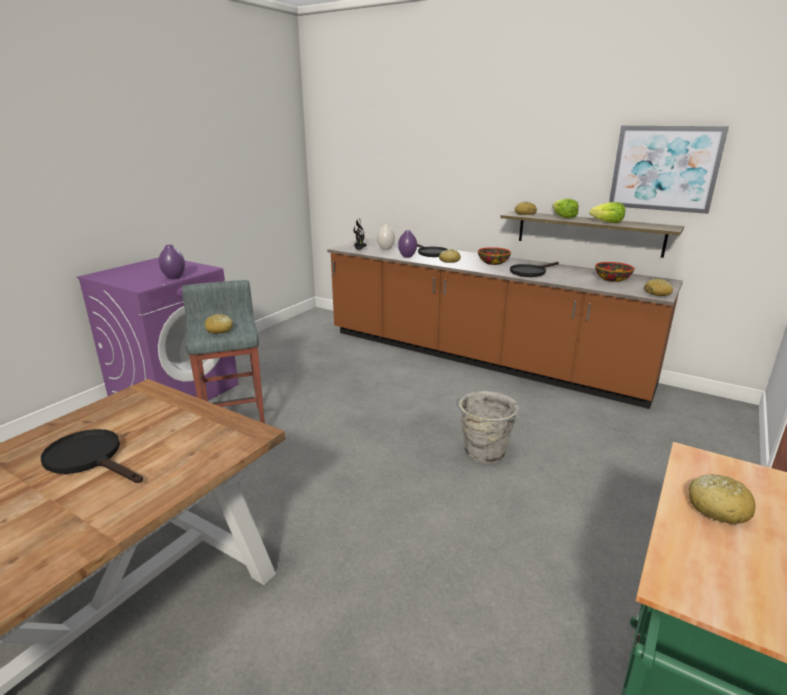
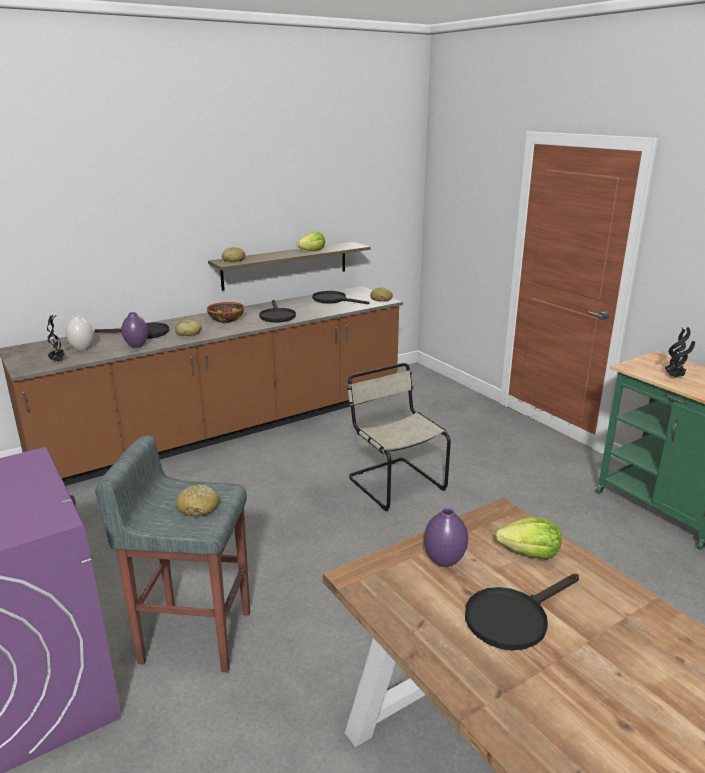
camera: 65 degrees left, 0 degrees up
(174, 277) = (43, 488): purple vase -> purple vase (444, 560)
(483, 453) = (394, 482): grey bucket -> beige chair
(563, 217) = (269, 255): lettuce -> lettuce (530, 553)
(612, 279) = (333, 300): bowl -> black frying pan
(664, 168) = (332, 196): picture -> none
(717, 507) = (675, 377): bread -> potted plant

